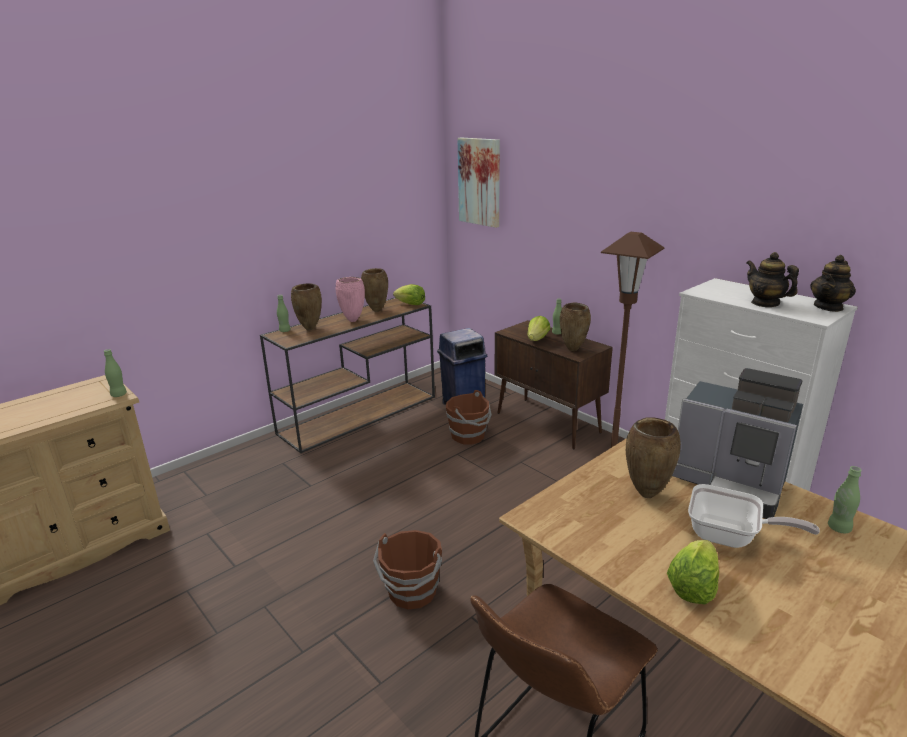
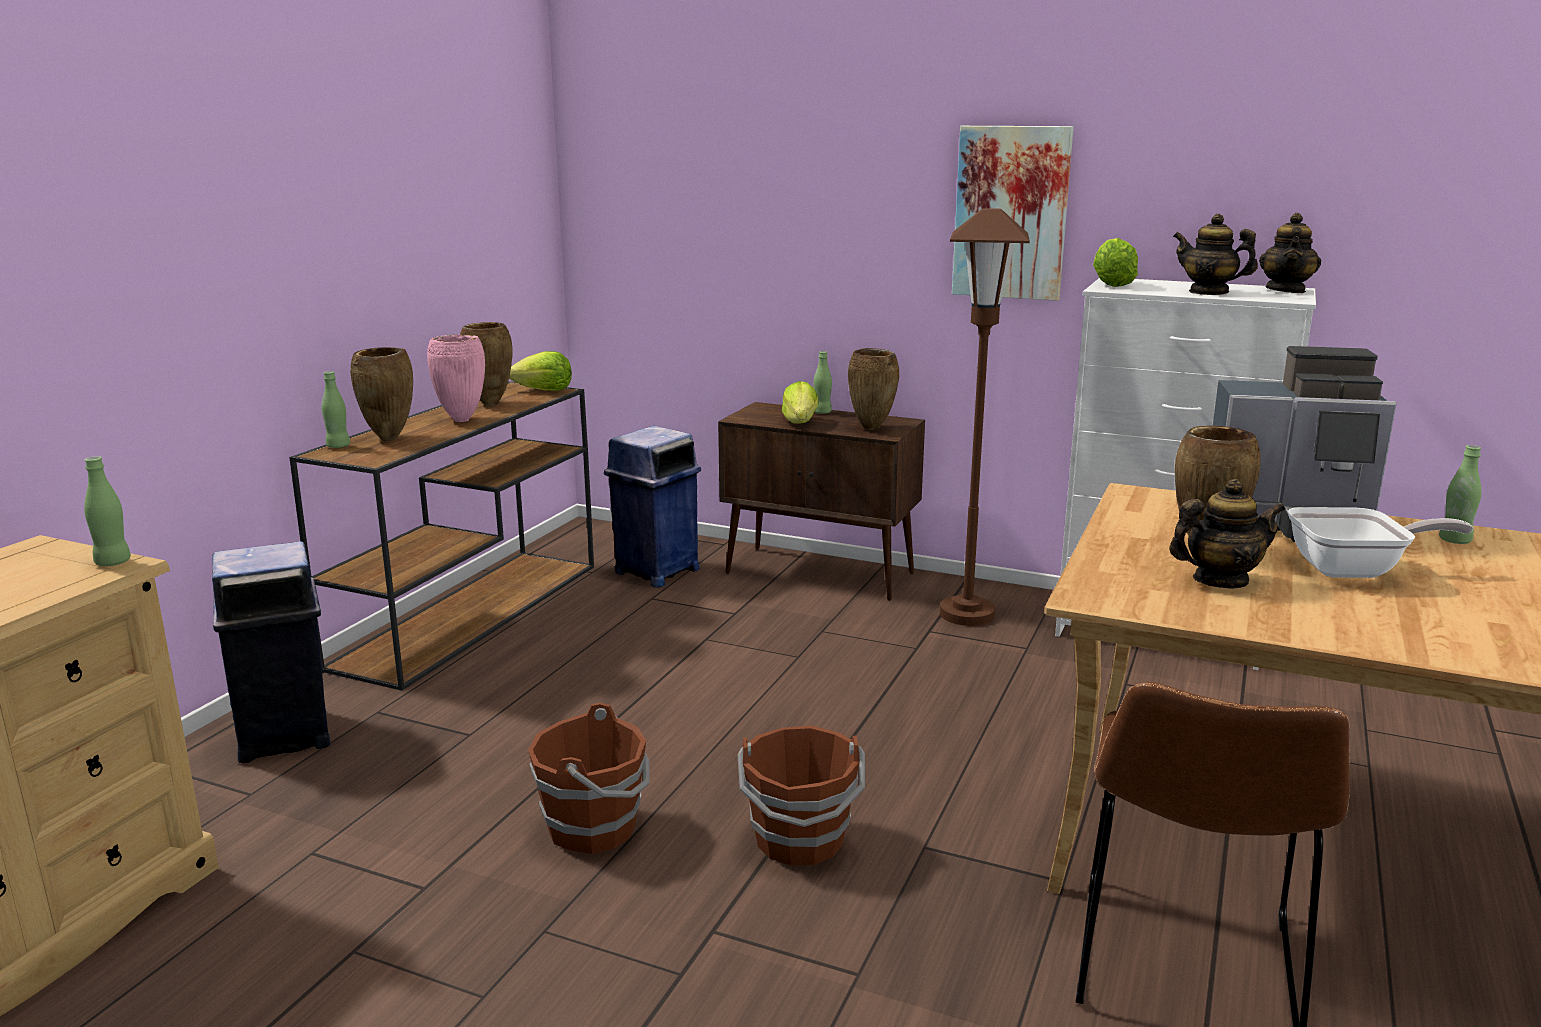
camera: 25 degrees left, 5 degrees down
(239, 467) = (286, 735): none -> blue trash can
(469, 436) = (705, 612): brown bucket -> brown bucket (595, 828)
(480, 182) = (639, 166): picture -> picture (1011, 213)
(626, 523) = (1220, 580): none -> teapot
(693, 586) = (1376, 622): lettuce -> lettuce (1112, 284)

